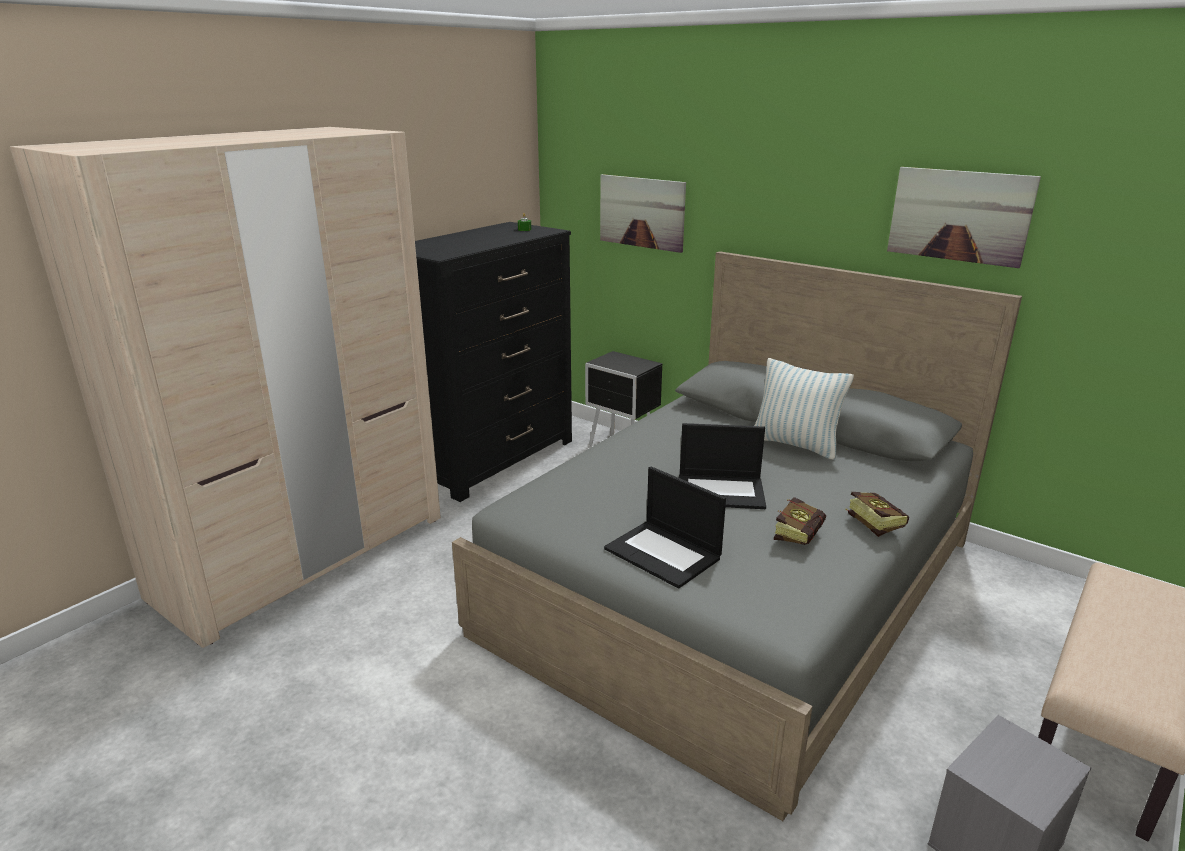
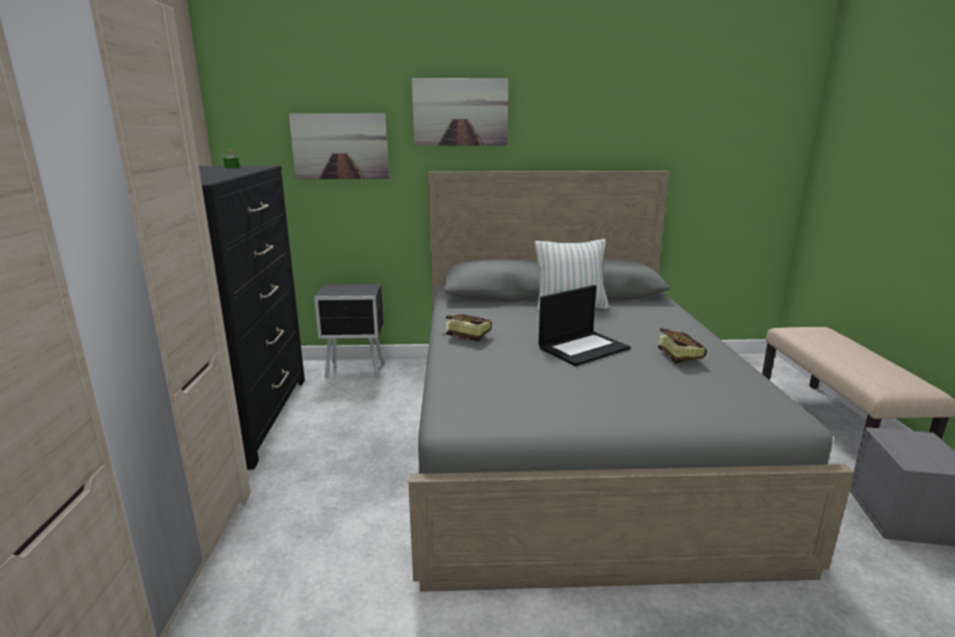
camera: 40 degrees left, 5 degrees down
(664, 554) = (631, 402): laptop -> none
(871, 522) = (694, 335): book -> book (464, 336)
(959, 215) = (618, 119): picture -> picture (460, 112)

